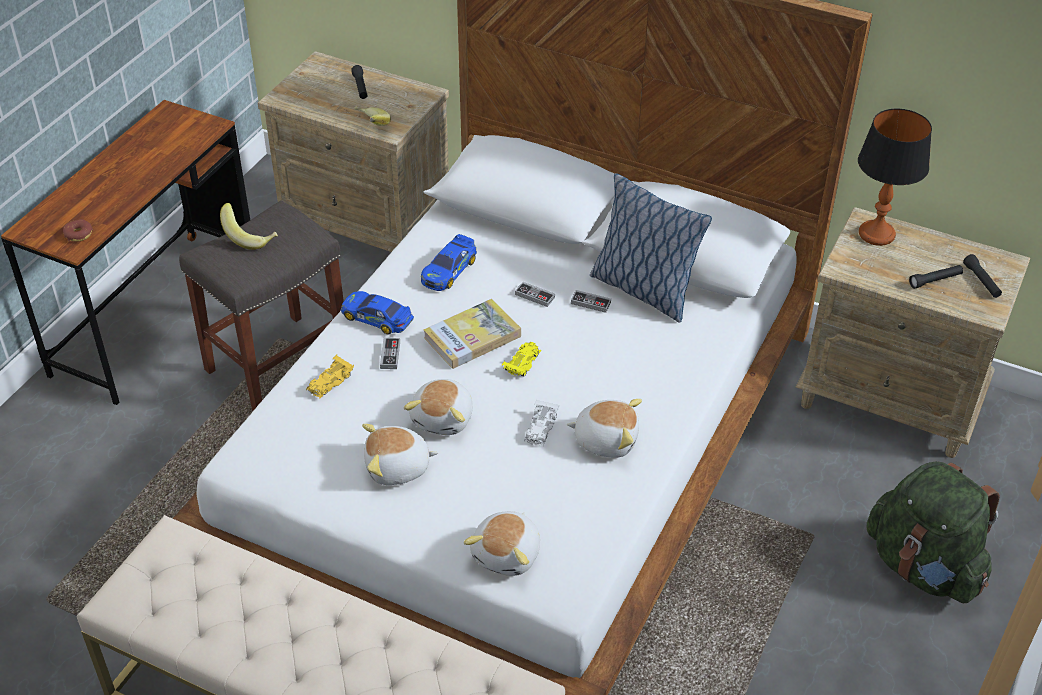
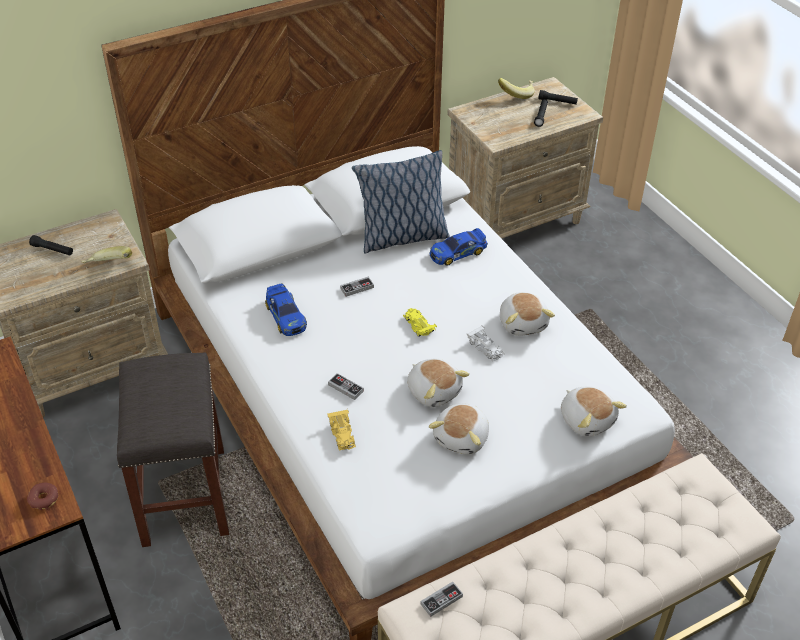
camera: 55 degrees left, 0 degrees up
(250, 237) = (149, 398): banana -> banana (516, 94)
(377, 318) = (297, 377): toy car -> toy car (458, 252)
(472, 337) = (370, 336): book -> none
(590, 303) = (391, 266): game controller -> game controller (441, 600)
(606, 439) = (523, 323): plush toy -> plush toy turned 120 degrees clockwise
(876, 234) = (481, 114): table lamp -> none
(923, 567) = (647, 280): green backpack -> none

